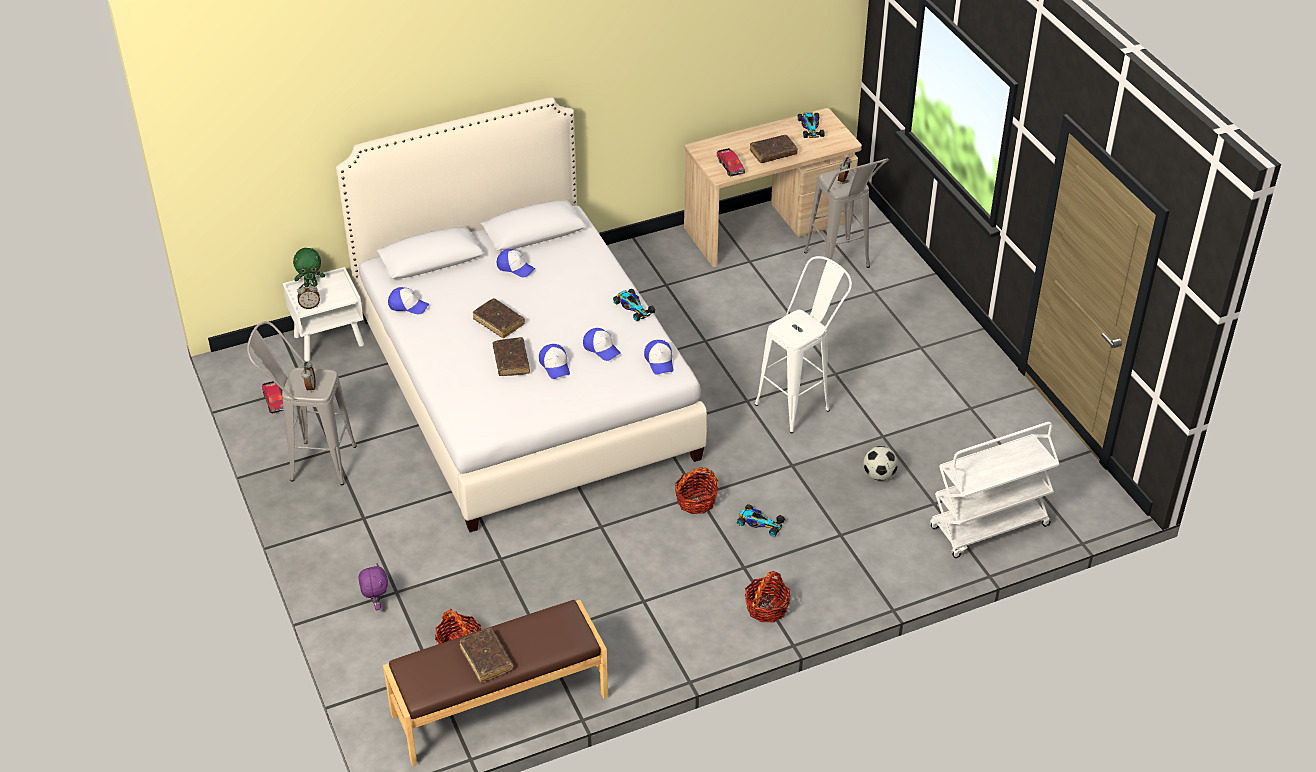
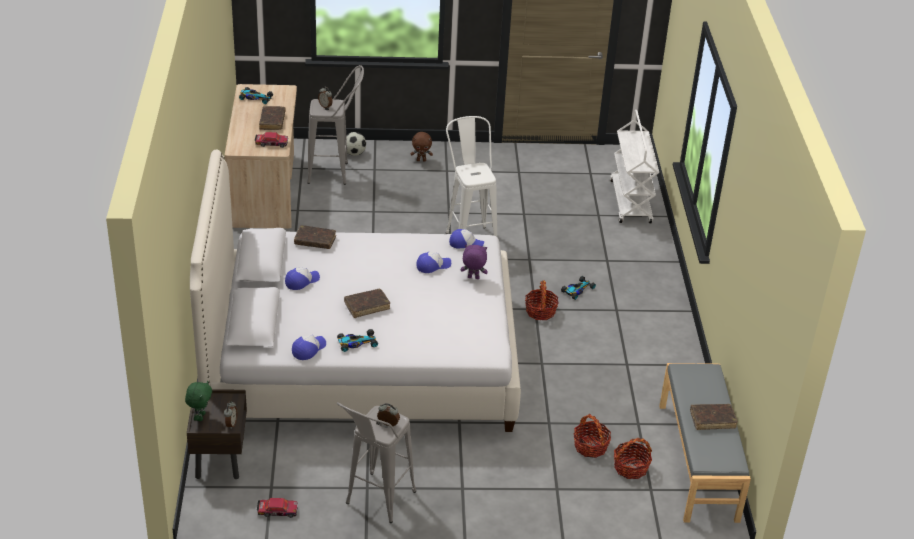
camera: 70 degrees left, 5 degrees down
(329, 340) = (219, 457): white nightstand -> brown nightstand
(376, 604) = (565, 503): purple plush toy -> purple plush toy (473, 278)
(500, 706) = (699, 462): brown bench -> grey bench
(511, 361) = (421, 311): brown book -> brown book (315, 241)
(555, 365) = (439, 292): cap -> none
(633, 307) = (395, 238): toy car -> toy car (356, 343)
(766, 608) = (658, 311): basket -> basket (590, 446)
(879, 475) = (560, 227): football -> football (354, 153)
(925, 321) = (421, 160): none -> brown plush toy

